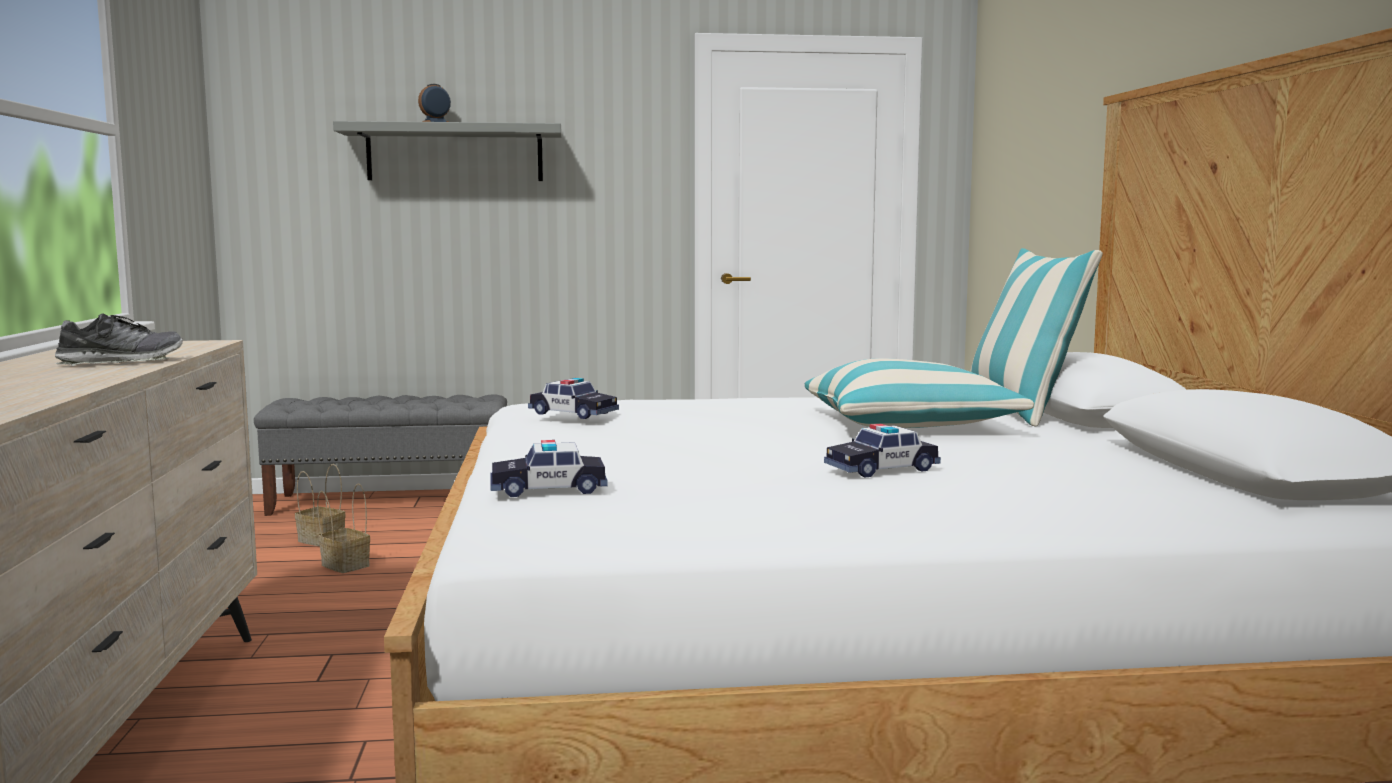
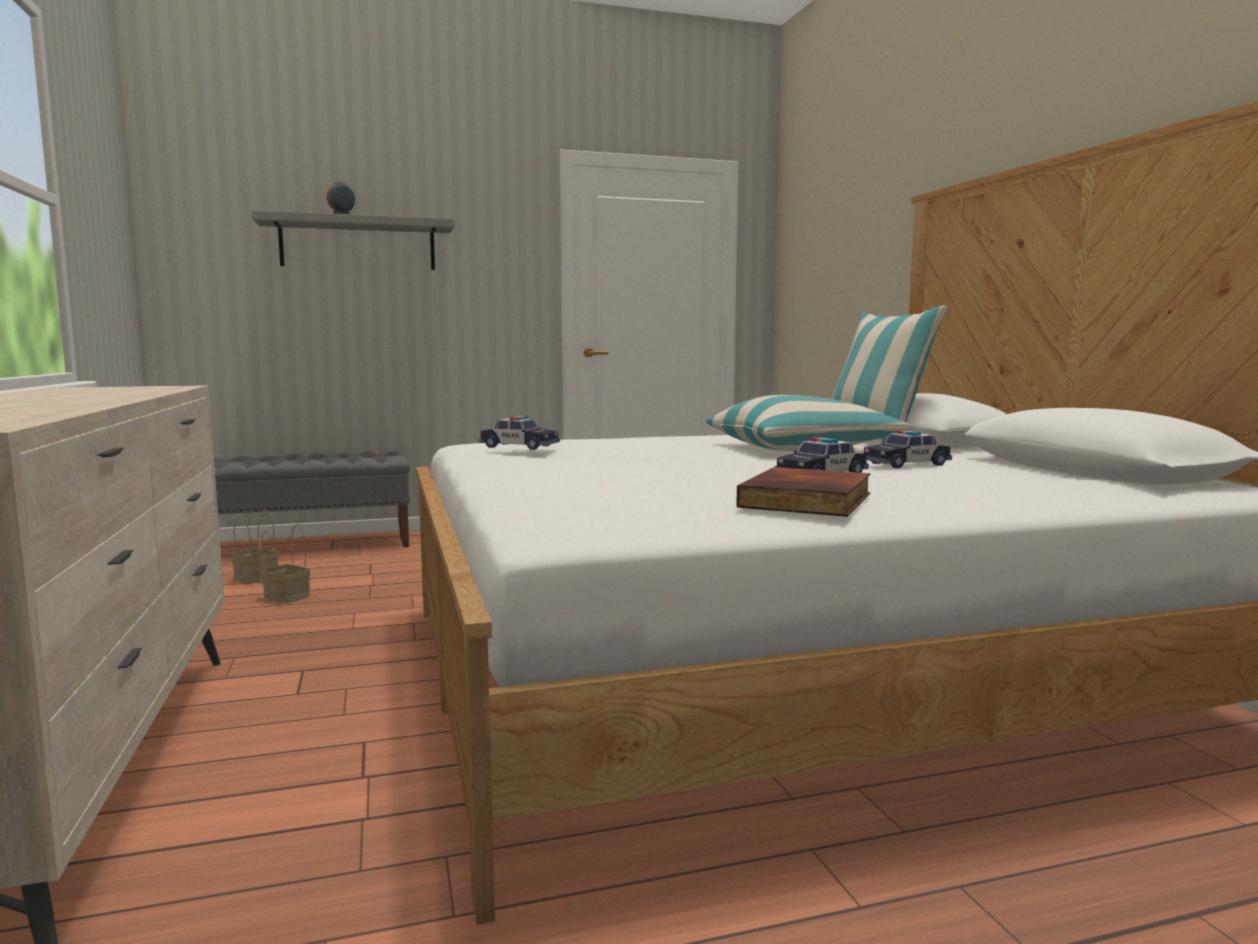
camera: 10 degrees left, 0 degrees up
(121, 362) = (109, 394): shoe -> none
(548, 489) = (554, 496): toy car -> toy car (906, 464)
(822, 508) = (809, 500): none -> book

